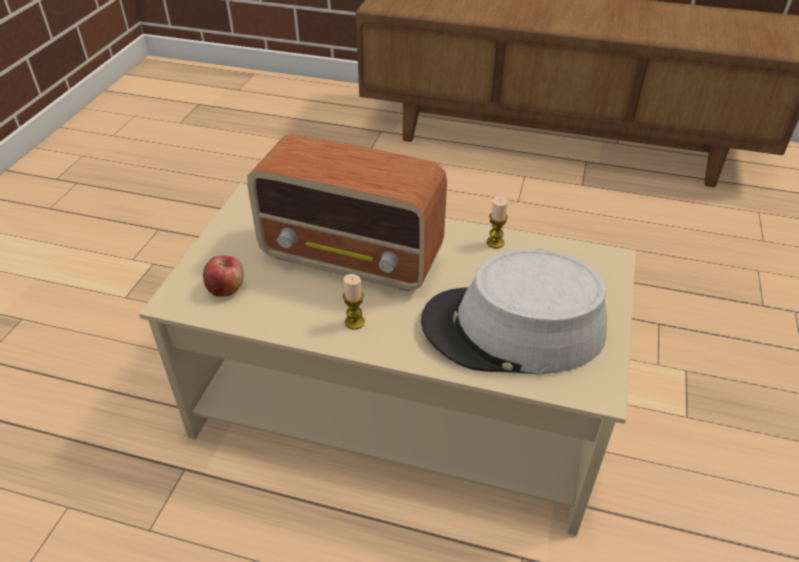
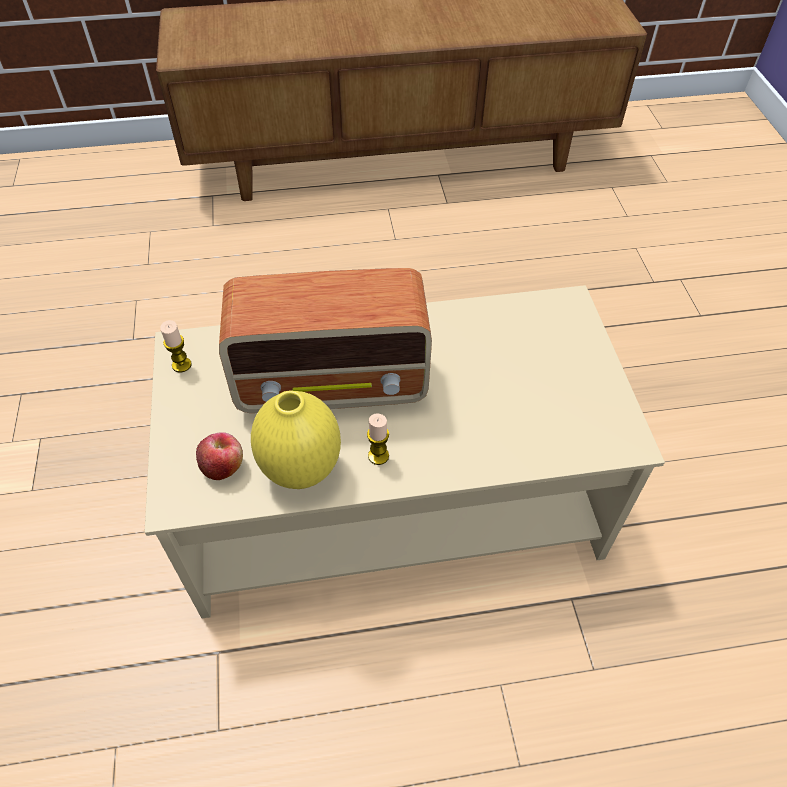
camera: 25 degrees left, 10 degrees up
(284, 312) = (302, 471): none -> yellow vase
(495, 242) = (460, 319): candle -> candle (181, 365)
(513, 329) = (527, 408): grey hat -> none

